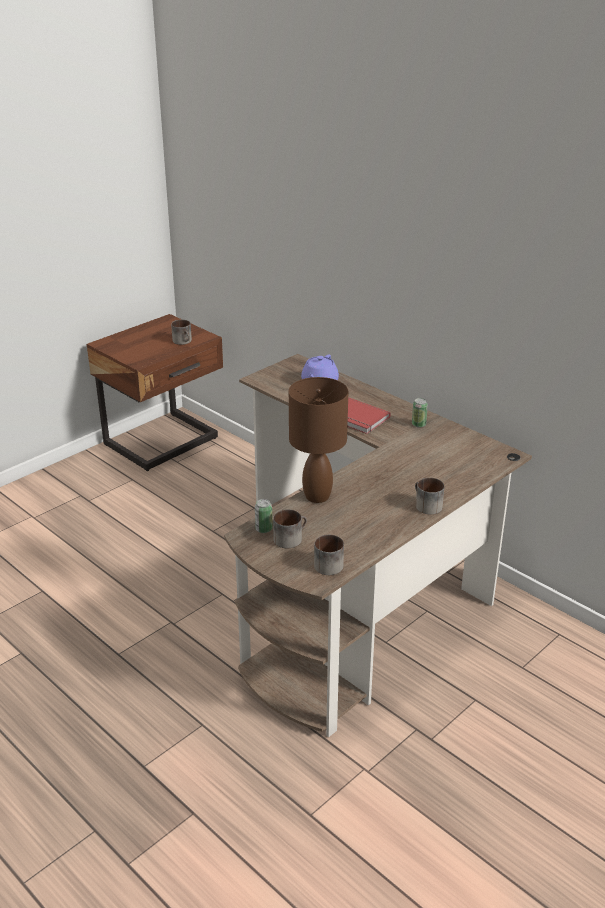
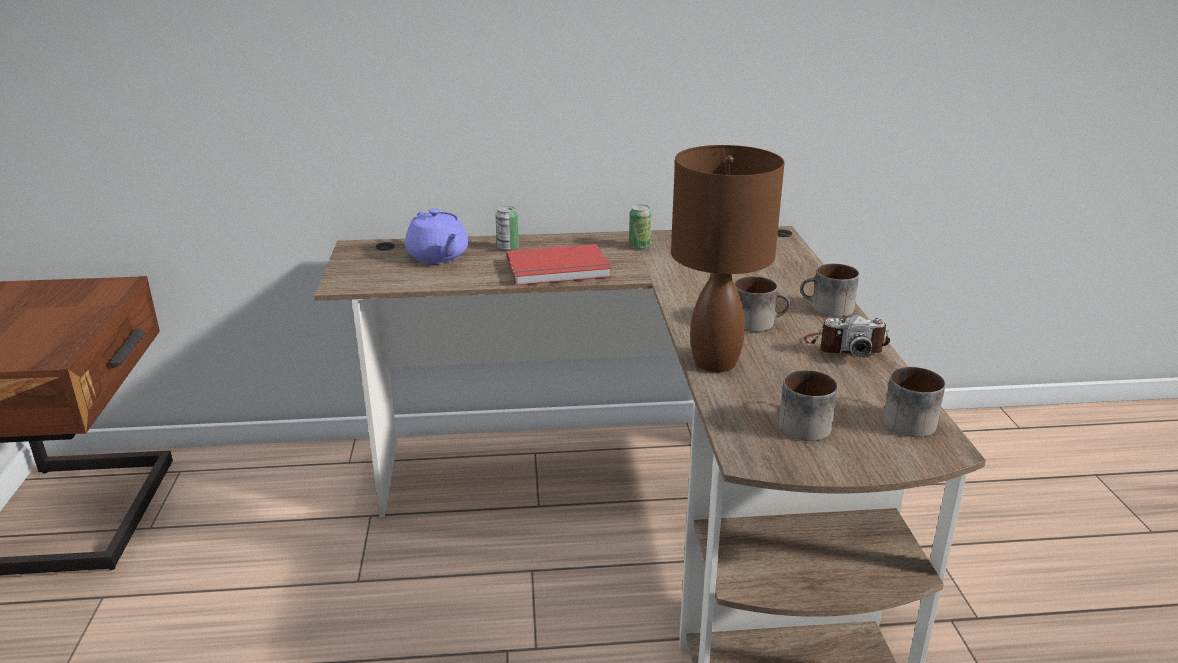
camera: 50 degrees left, 5 degrees down
(184, 341) = (87, 302): mug -> mug (758, 322)
(263, 529) = (752, 434): can -> can (507, 248)
(387, 524) = (845, 346): none -> camera

